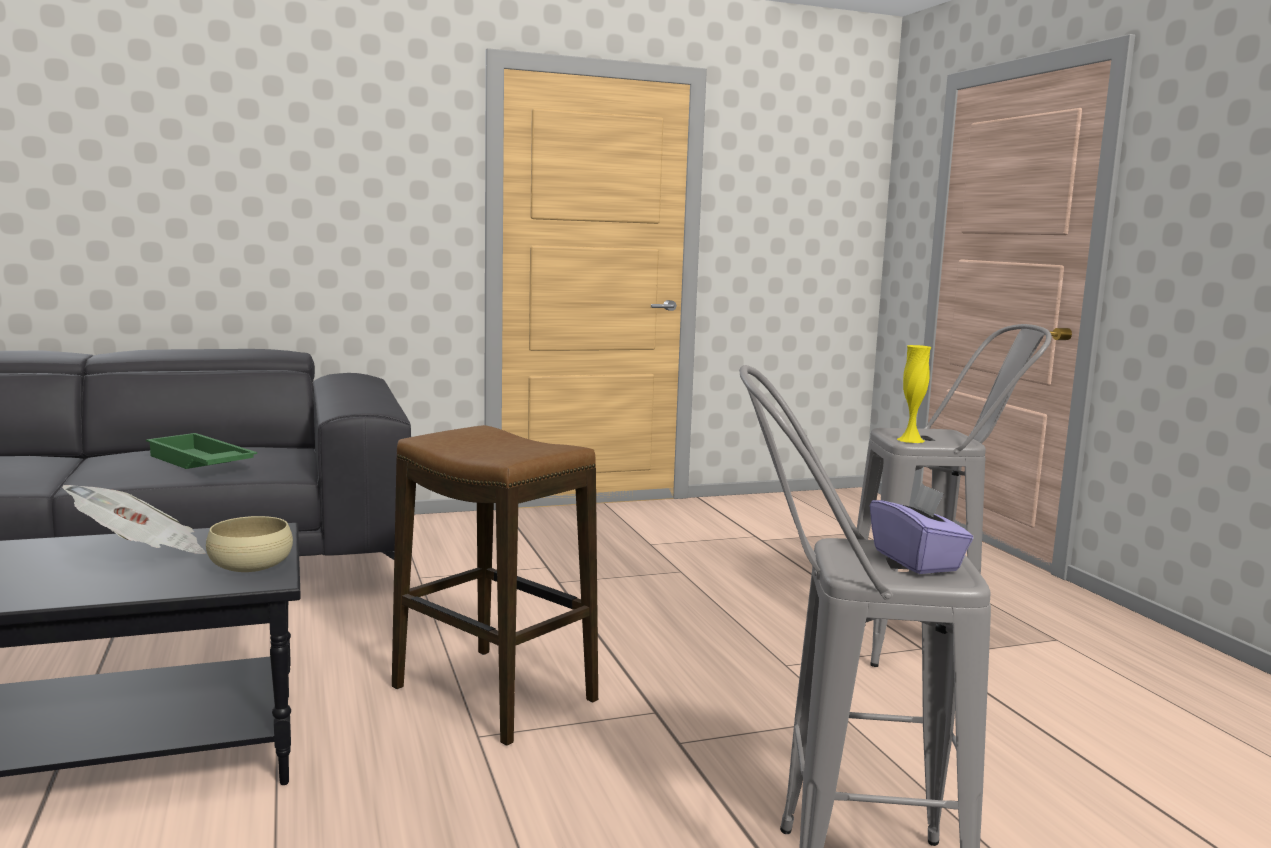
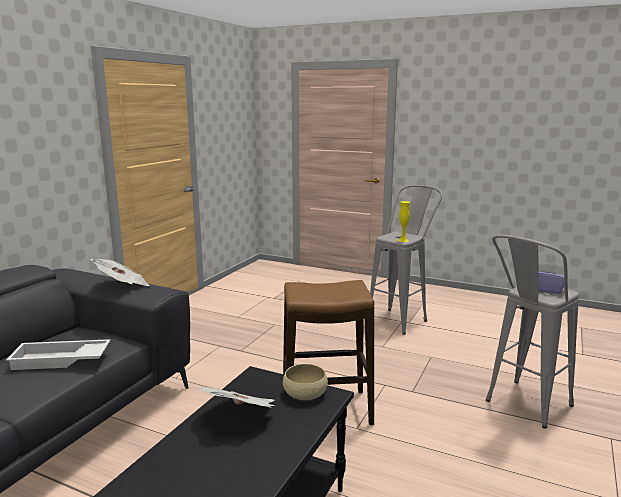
camera: 45 degrees left, 5 degrees up
(198, 462) = (60, 360): green tray -> white tray
(354, 397) = (123, 286): none -> newspaper

